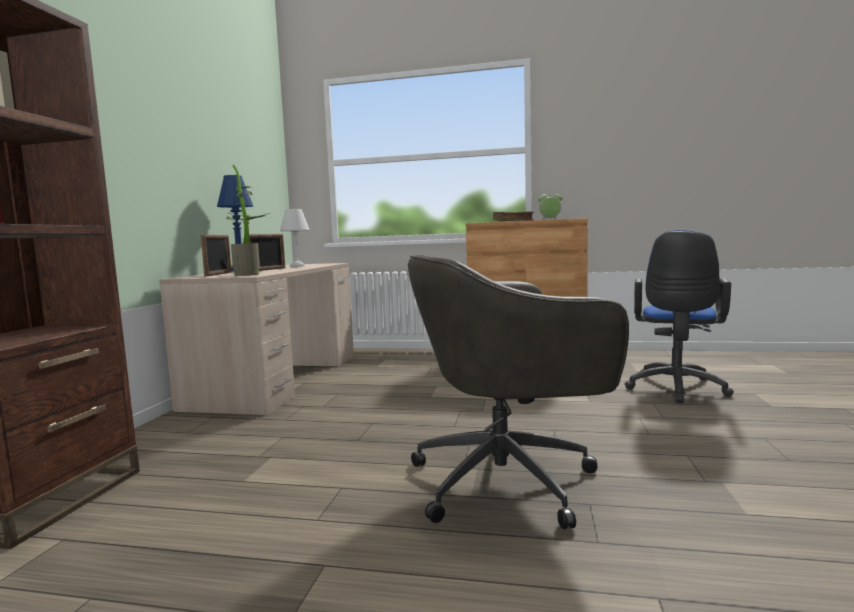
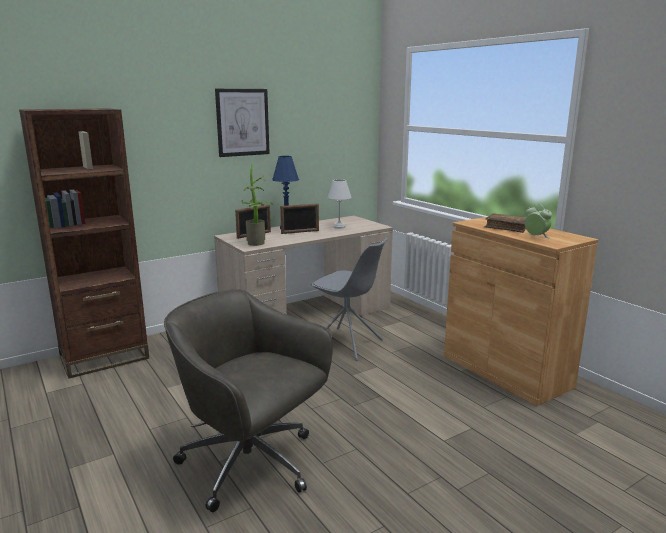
camera: 45 degrees right, 10 degrees up
(177, 124) = (242, 122): none -> picture
(375, 383) = (347, 344): none -> grey chair
(676, 390) = (550, 474): blue office chair -> none

